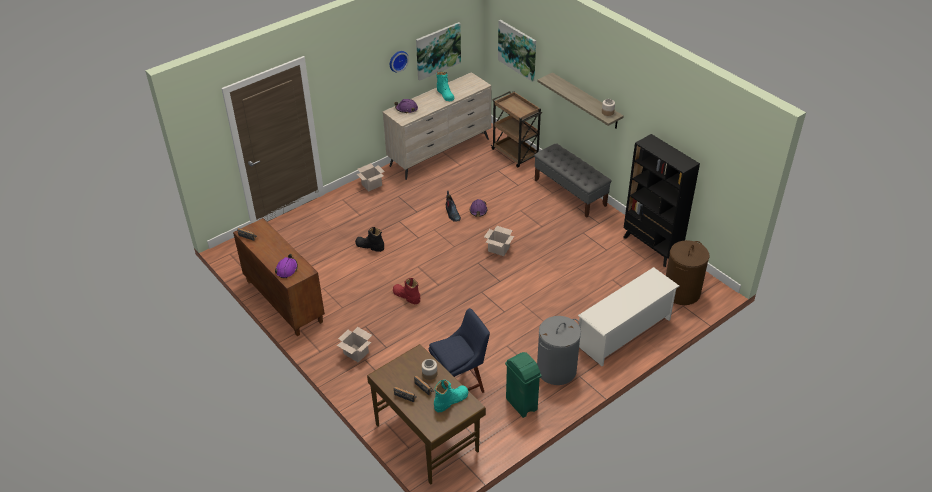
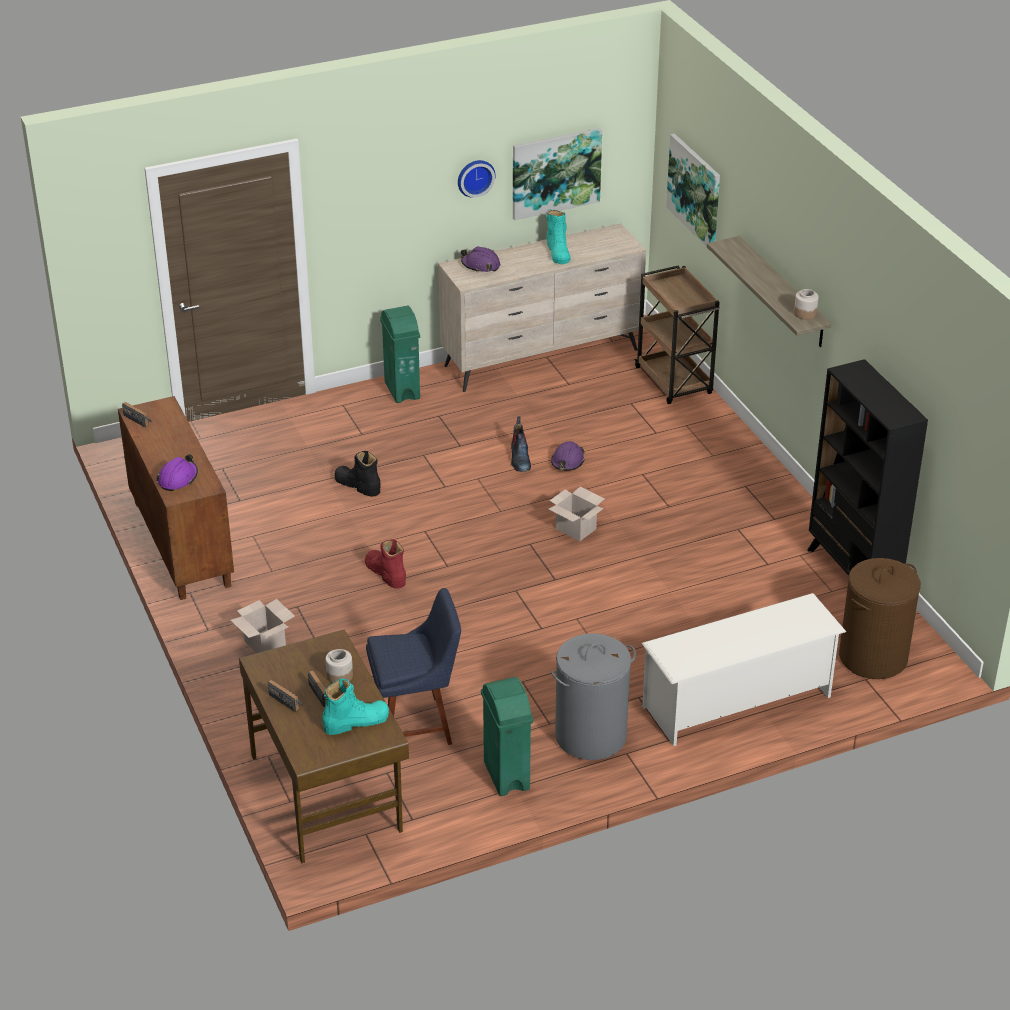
camera: 15 degrees right, 5 degrees down
(372, 184) = (402, 390): cardboard box -> green trash can
(570, 193) = (744, 461): grey bench -> none

